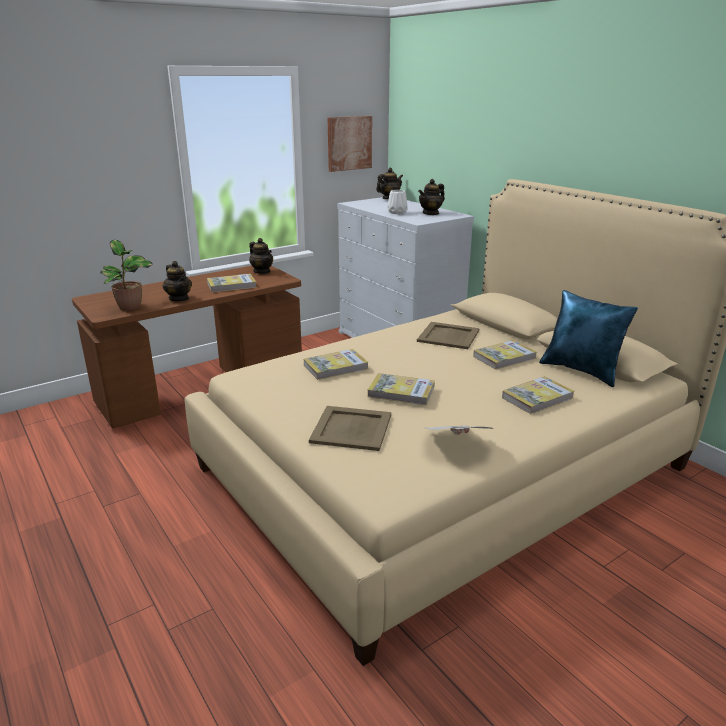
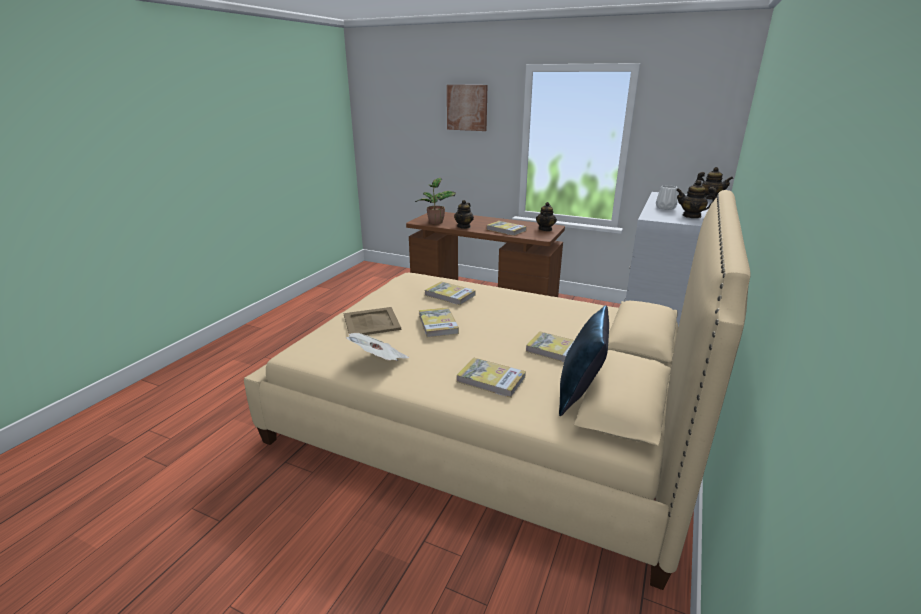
camera: 60 degrees right, 0 degrees up
(349, 143) = (687, 138): picture -> picture (467, 107)
(448, 335) = (567, 319): beige tray -> none

